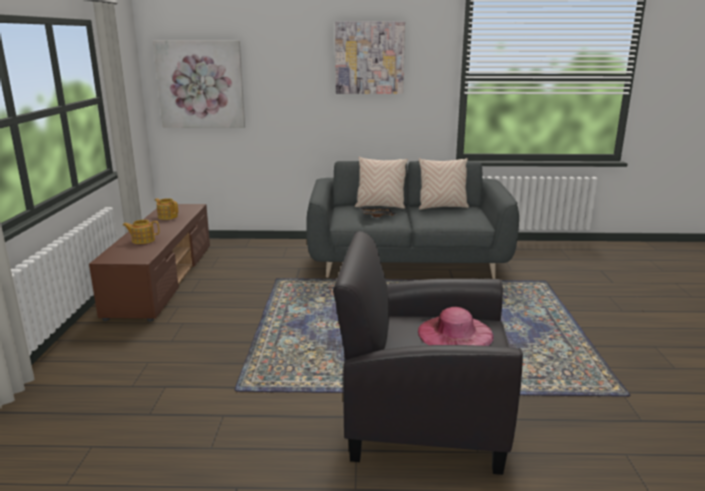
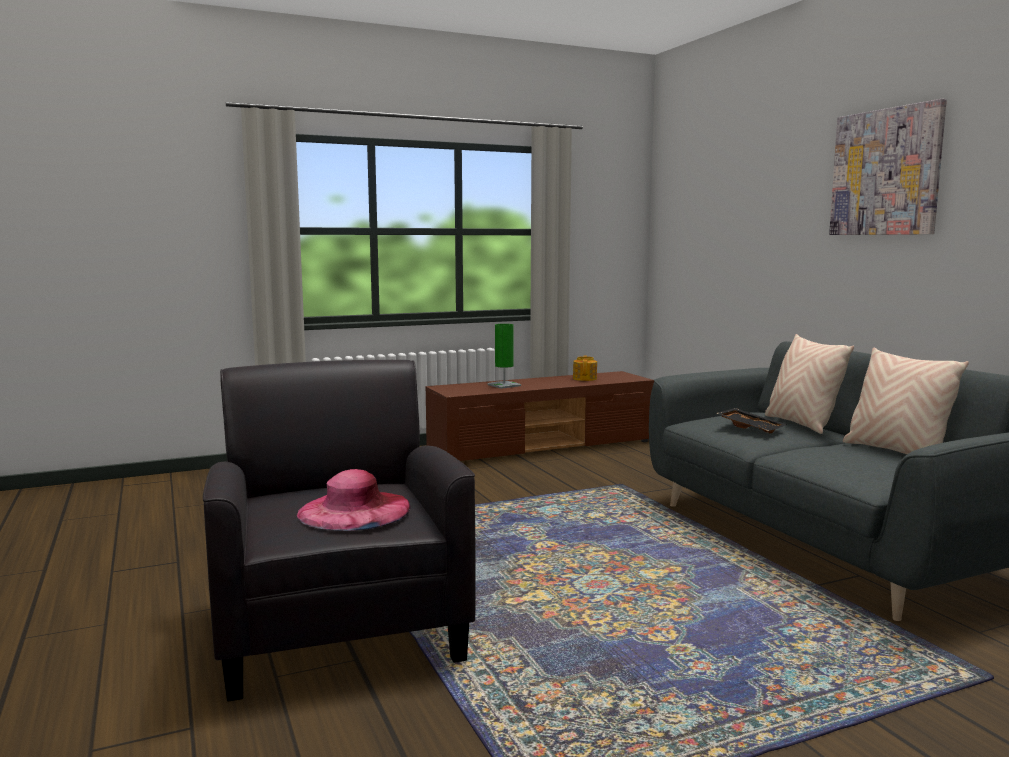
camera: 65 degrees right, 10 degrees down
(142, 240) = (504, 385): teapot -> green table lamp
(200, 85) = (693, 225): picture -> none

